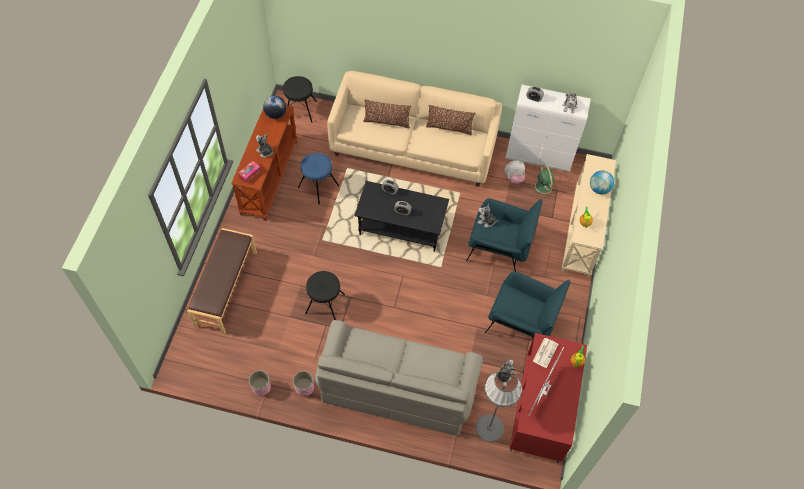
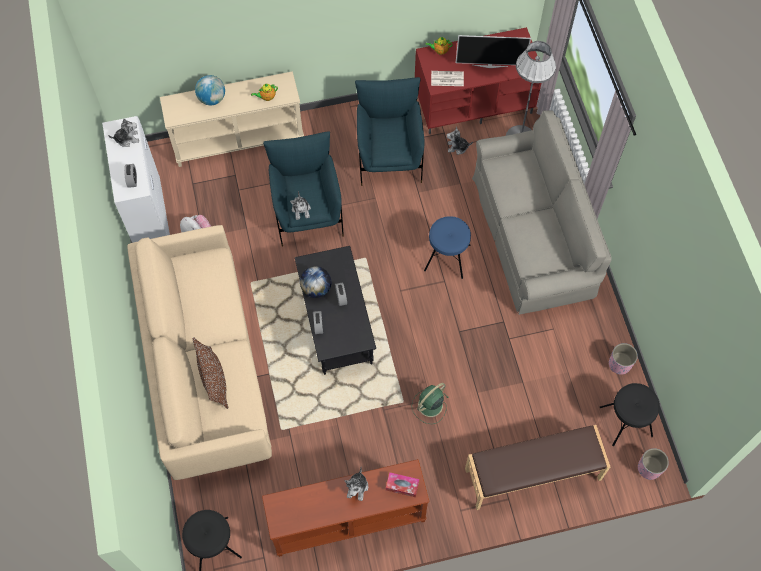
camera: 115 degrees left, 5 degrees up
(276, 114) = (287, 511): globe -> globe (316, 288)
(304, 388) = (591, 321): pink planter -> pink planter (649, 468)
(318, 186) = (329, 449): blue stool -> blue stool (447, 257)
(325, 304) = (484, 353): black stool -> black stool (626, 421)
(449, 128) = (186, 301): brown pillow -> none
(543, 186) = (193, 200): green fan -> green fan (429, 406)

